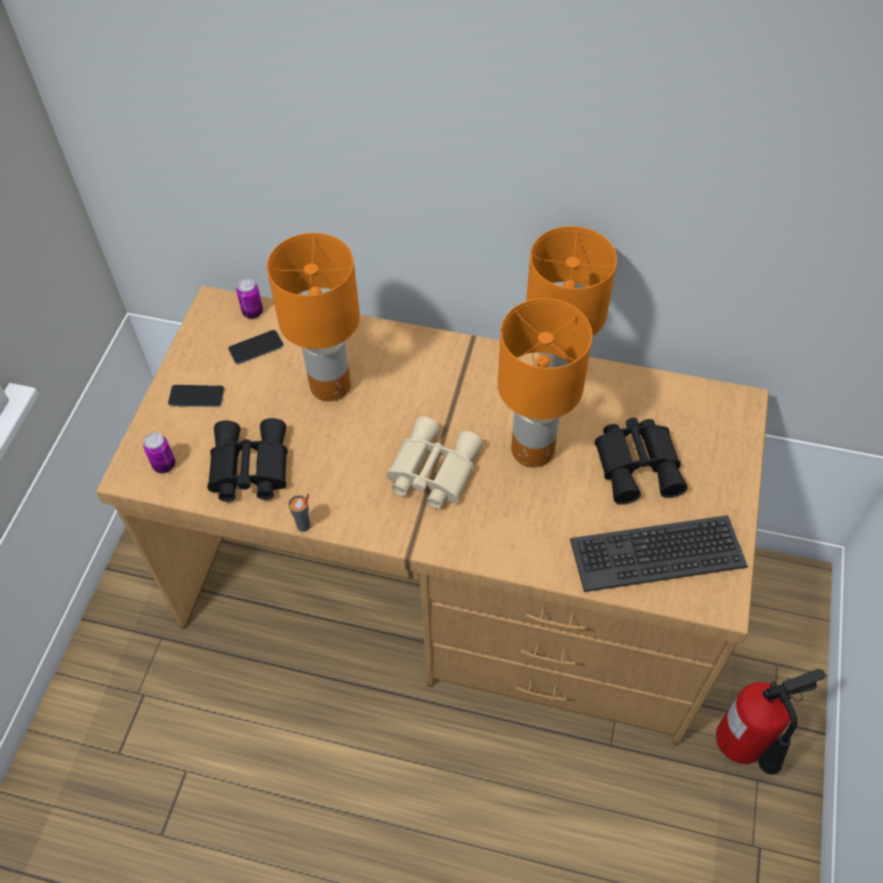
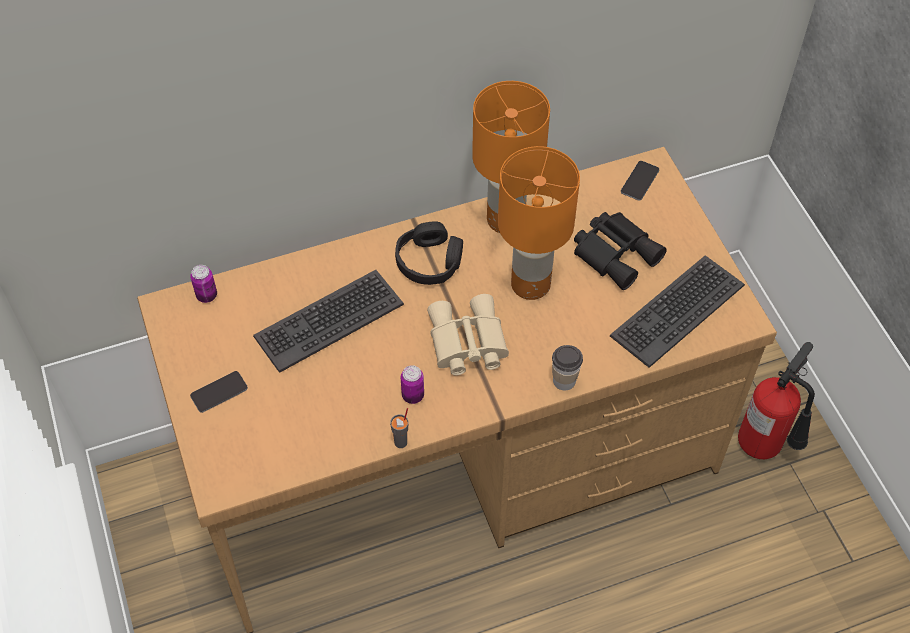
camera: 35 degrees left, 0 degrees up
(164, 465) = (241, 463): can -> can (413, 395)
(248, 468) = (316, 425): black binoculars -> none
(256, 347) = (236, 323): phone -> phone (639, 181)
(331, 385) = (328, 320): orange table lamp -> keyboard
(457, 380) = (429, 261): none -> black headphones
(493, 556) = (564, 380): none -> cup

